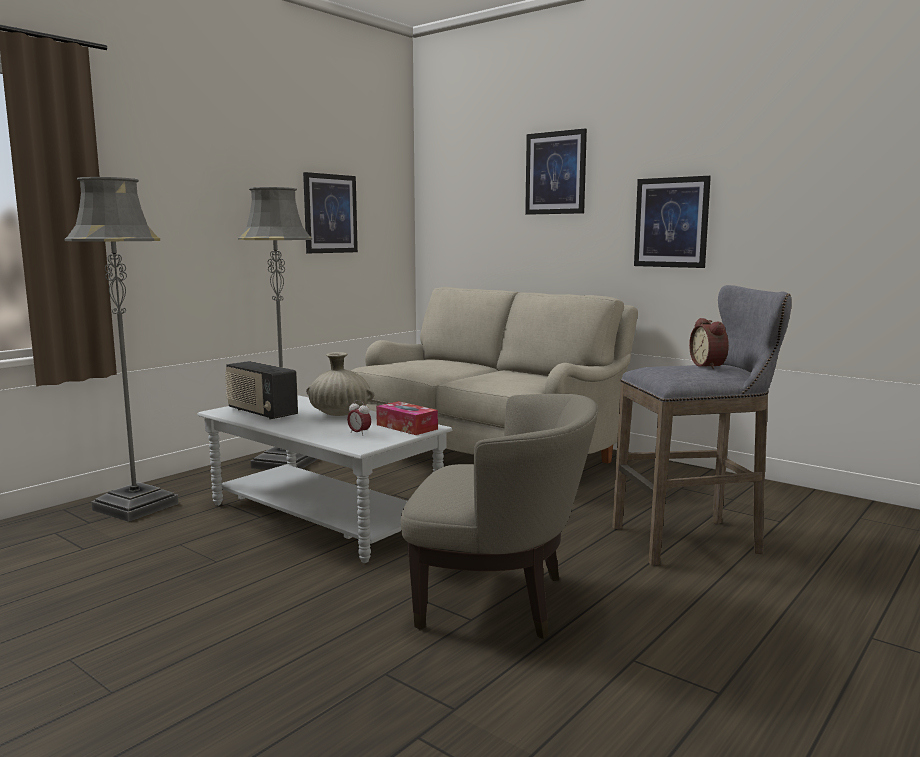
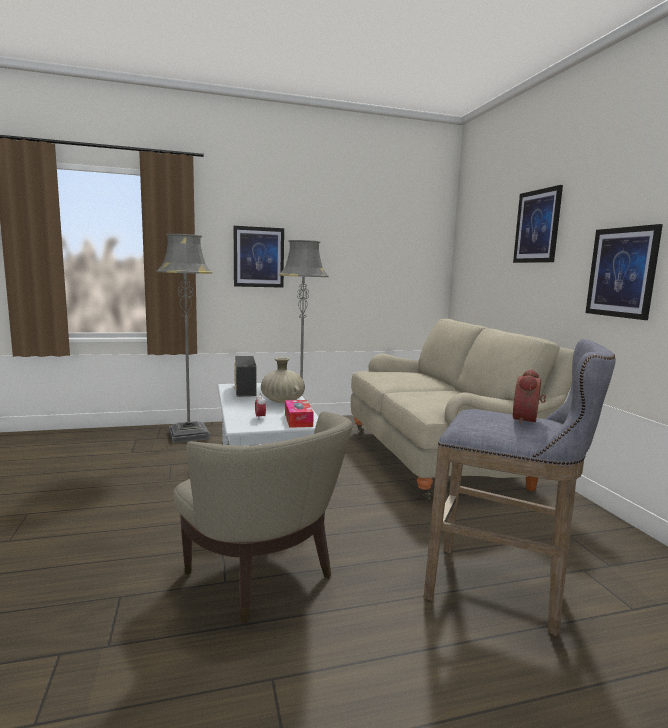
camera: 35 degrees right, 0 degrees up
(330, 213) = (371, 259): picture -> picture (258, 257)

